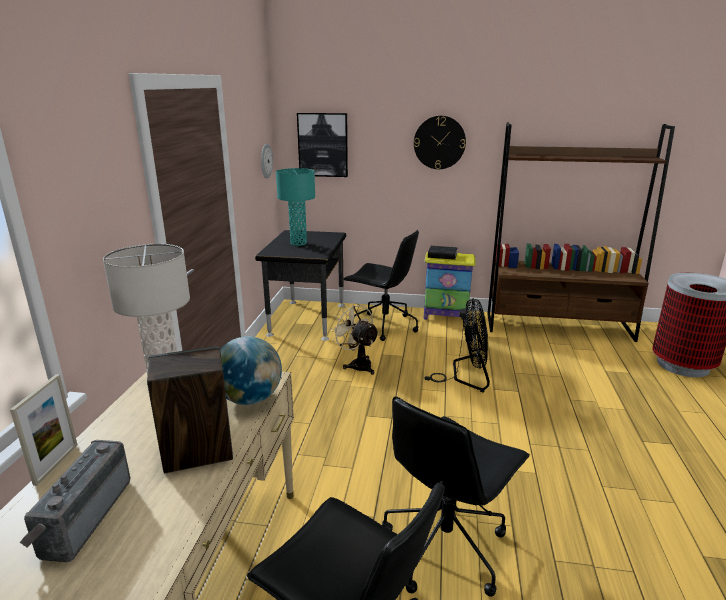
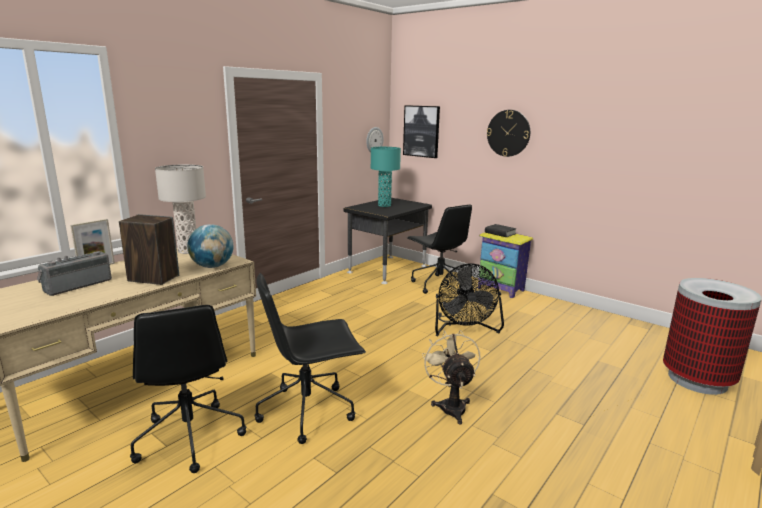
camera: 30 degrees right, 5 degrees down
(357, 364) = (386, 302): beige fan -> beige fan (451, 405)
(465, 373) = (461, 328): black fan -> black fan turned 45 degrees clockwise
(558, 327) = (599, 320): brown bookcase -> none

